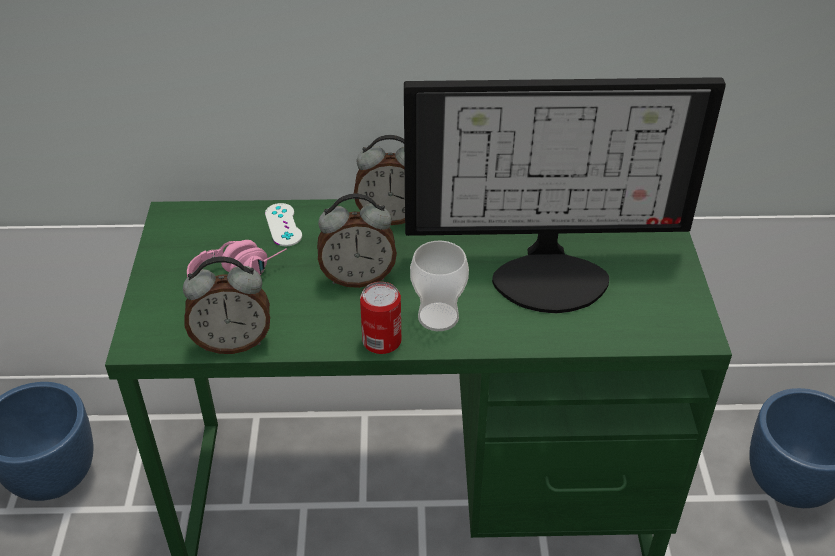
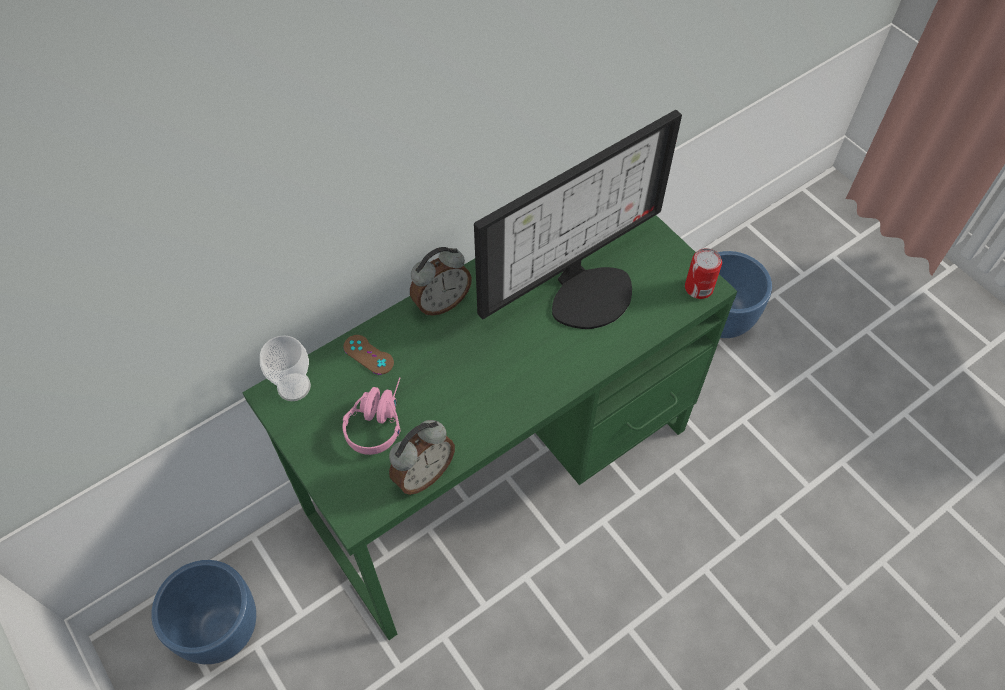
camera: 35 degrees left, 15 degrees up
(283, 225) = (368, 355): white game controller -> brown game controller
(358, 277) = (462, 369): alarm clock -> none
(382, 341) = (523, 410): can -> can (698, 288)
(438, 317) = (543, 369): cup -> cup (294, 387)

